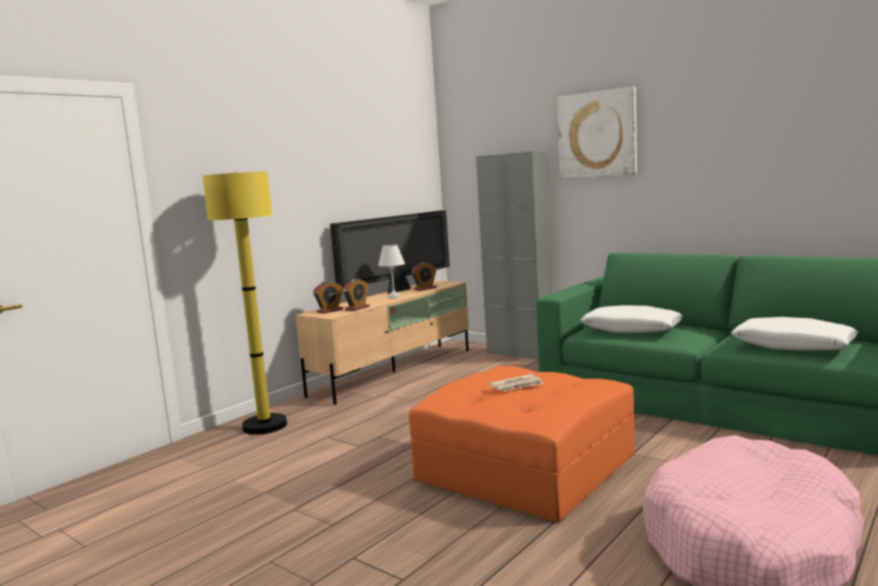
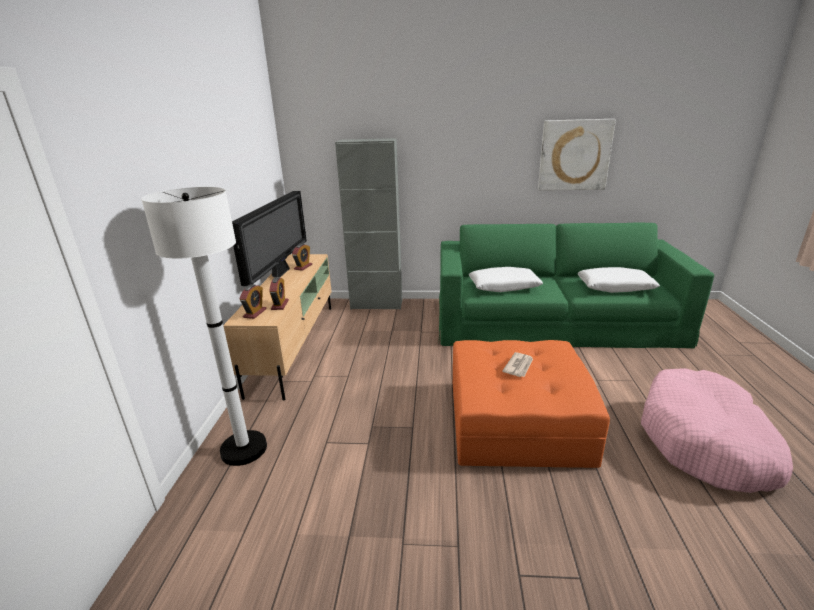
camera: 35 degrees left, 15 degrees up
(265, 426) = (244, 449): yellow floor lamp -> white floor lamp
(393, 297) = (291, 283): white table lamp -> none
(597, 135) = (440, 126): picture -> picture (574, 155)

